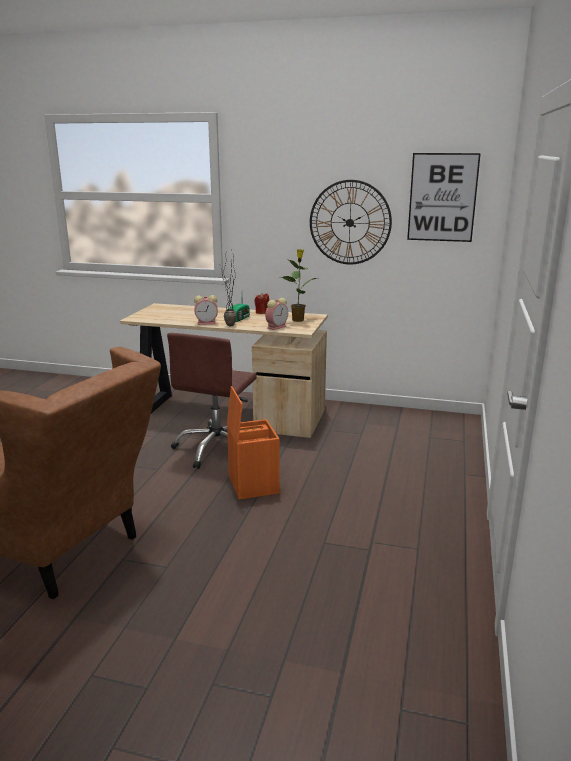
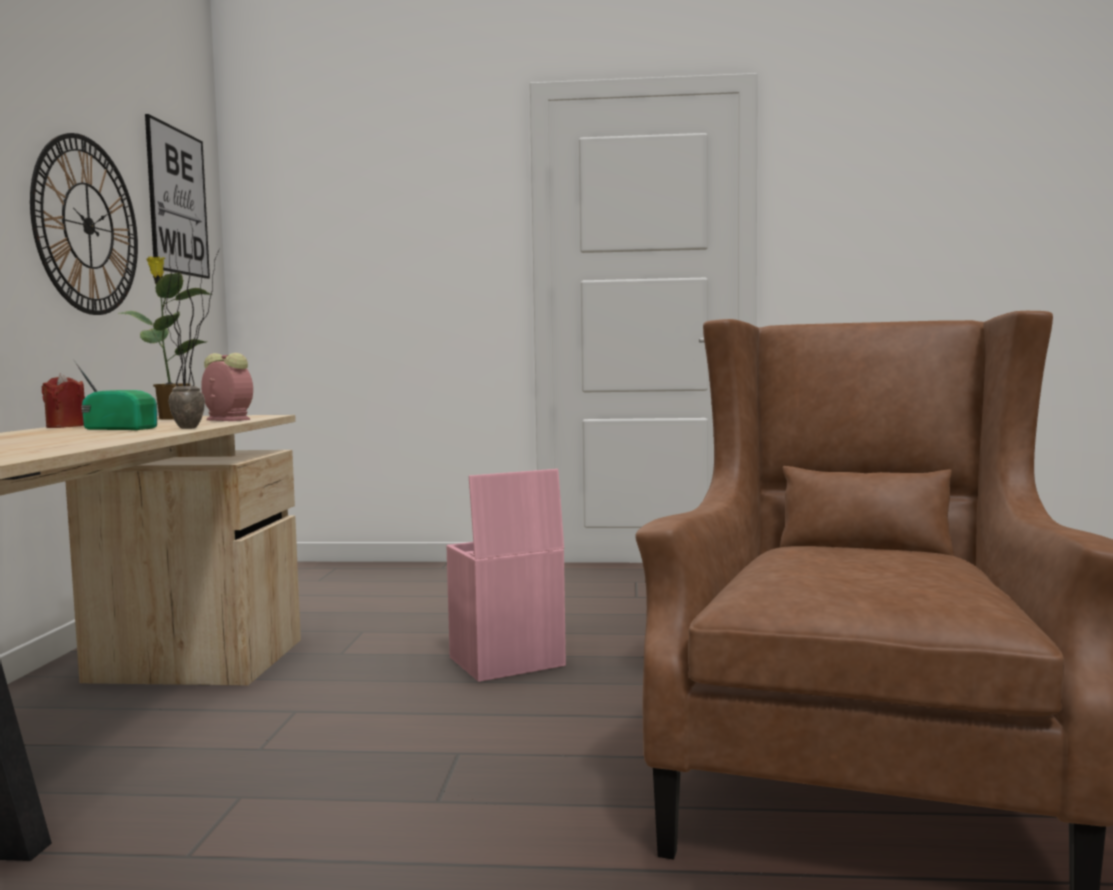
camera: 100 degrees left, 15 degrees down
(207, 323) = (145, 434): alarm clock -> none
(217, 448) = (341, 707): brown office chair -> none
(252, 484) = (505, 662): orange storage box -> pink storage box

